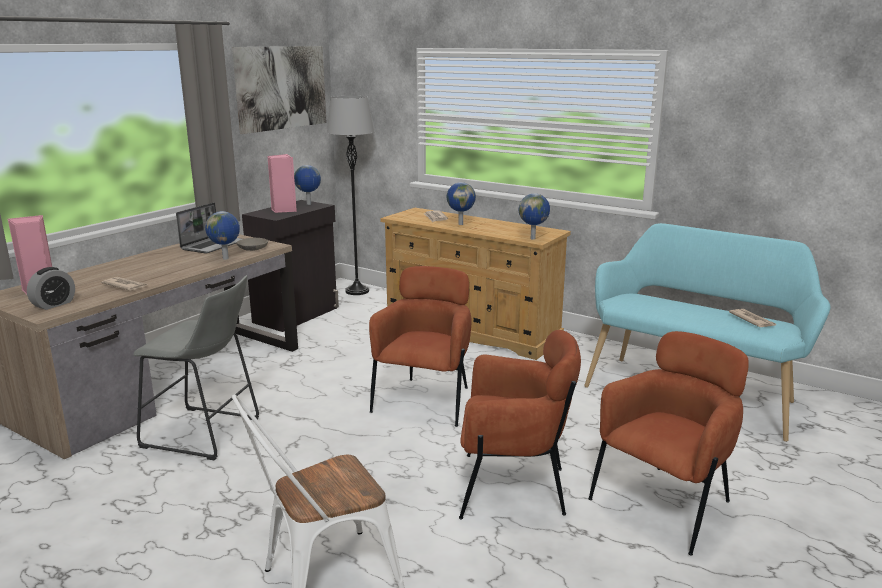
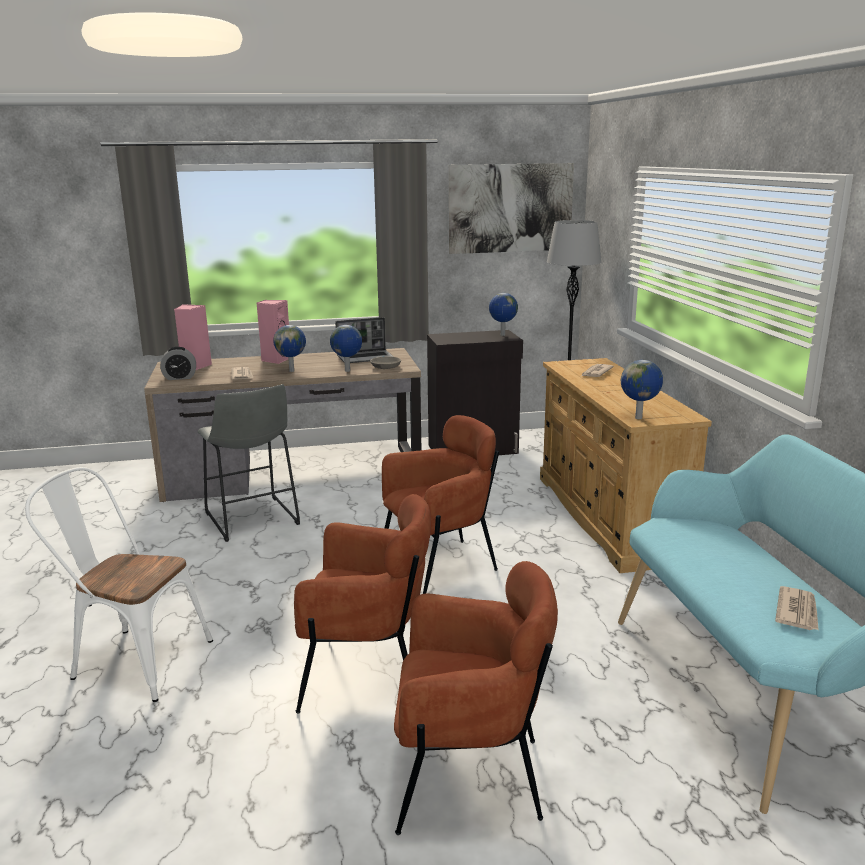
camera: 45 degrees right, 0 degrees up
(283, 210) = (467, 336): pink speaker -> pink speaker (275, 360)
(460, 224) = (603, 385): globe -> globe (292, 371)
(512, 488) = (367, 675): brown armchair -> brown armchair turned 45 degrees counterclockwise

